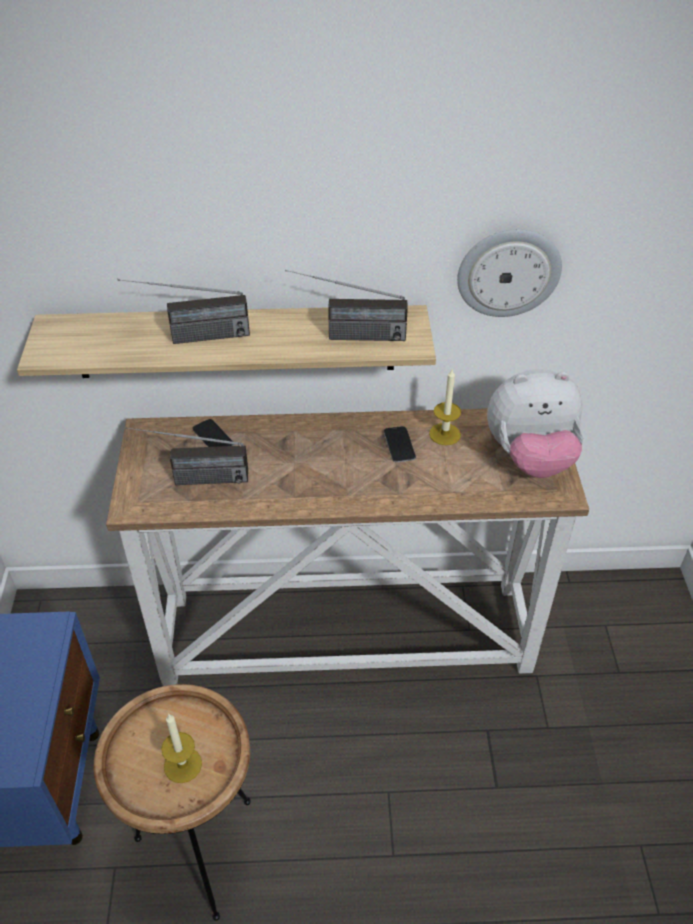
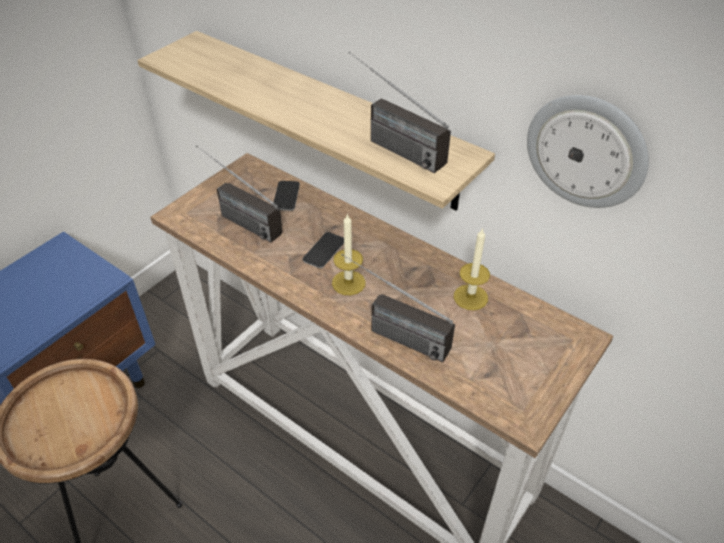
camera: 40 degrees right, 0 degrees up
(183, 765) = (63, 429): candle -> candle (348, 283)
(190, 338) = (270, 90): radio -> radio (390, 333)
(399, 445) = (419, 283): phone -> phone (324, 251)
(530, 458) = (529, 365): plush toy -> none

